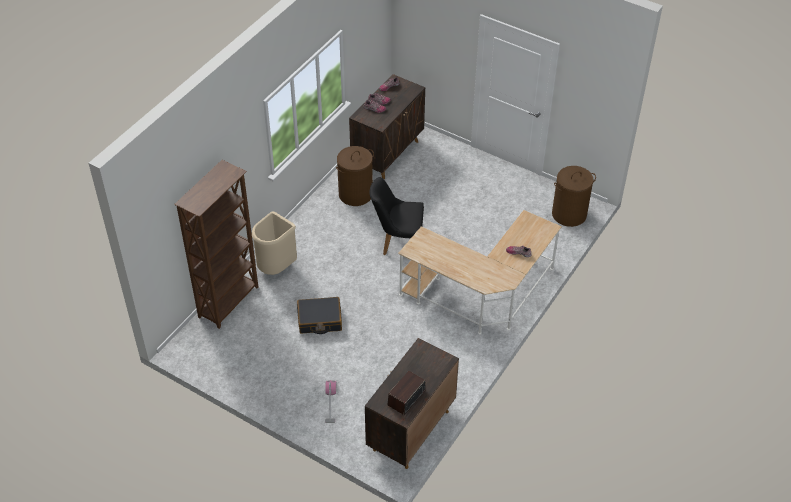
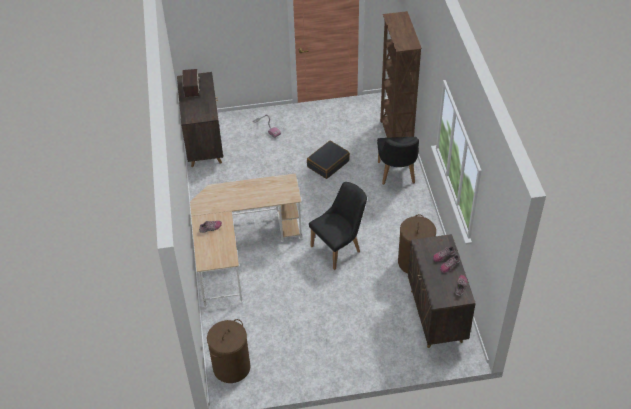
camera: 140 degrees right, 0 degrees up
(276, 267) = (397, 175): beige trash can -> black chair

